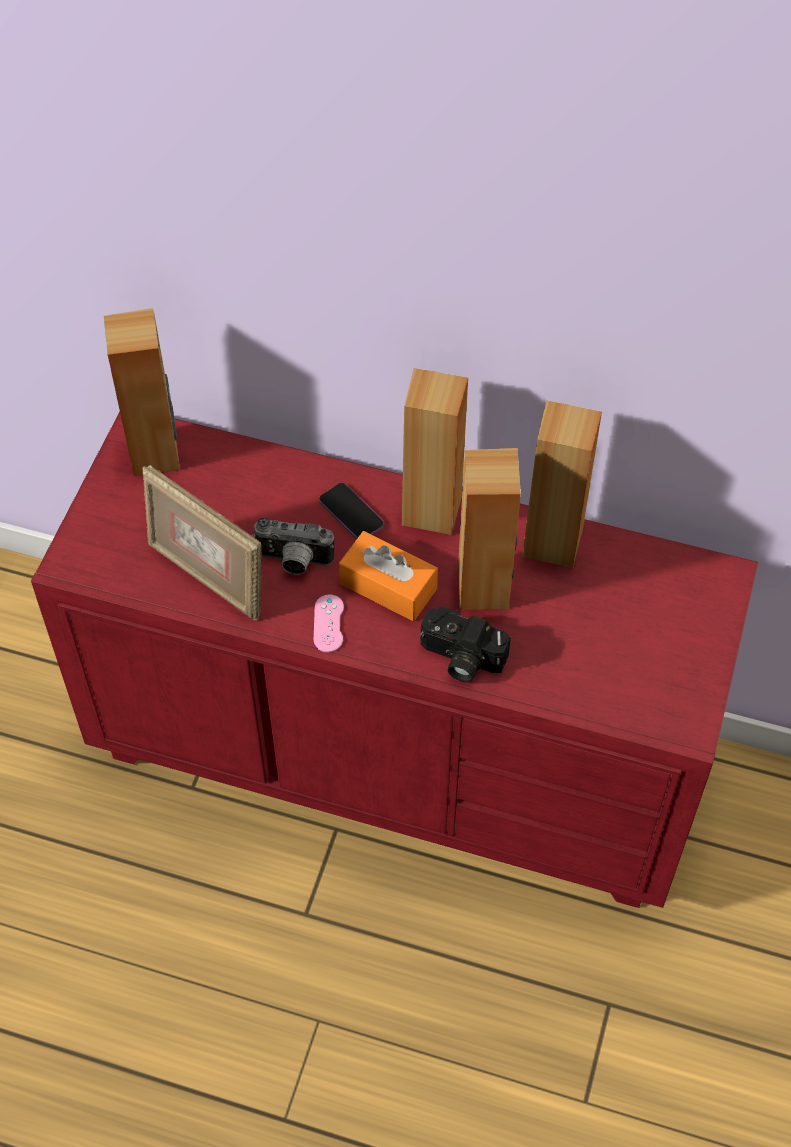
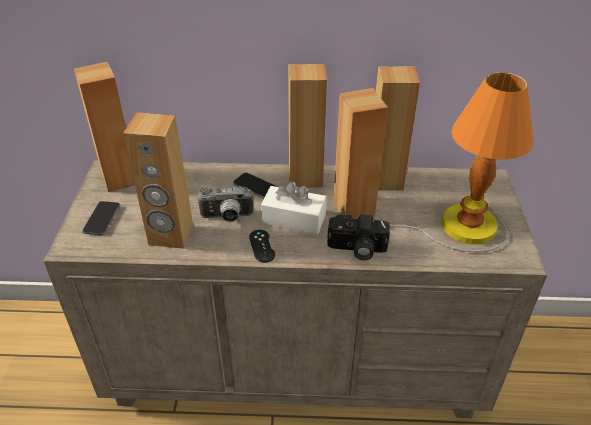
camera: 15 degrees left, 15 degrees down
(118, 526) = (102, 219): none -> phone
(207, 577) = (171, 236): picture frame -> brown speaker
(328, 623) = (262, 246): pink game controller -> black game controller
(388, 586) = (293, 219): orange tissue box -> white tissue box
(396, 753) = (295, 362): red dresser -> beige dresser
(631, 658) = (463, 228): none -> table lamp

